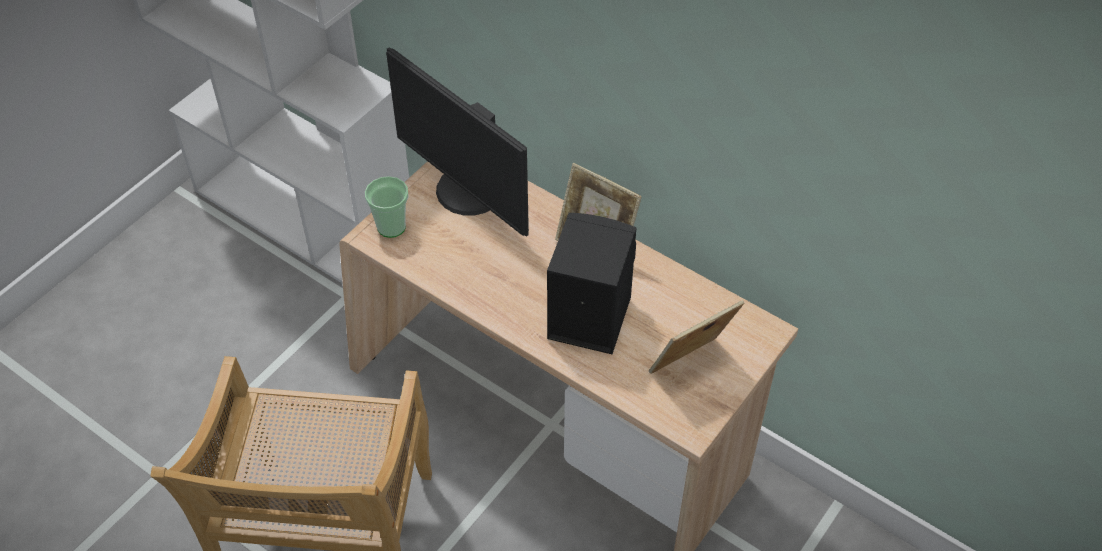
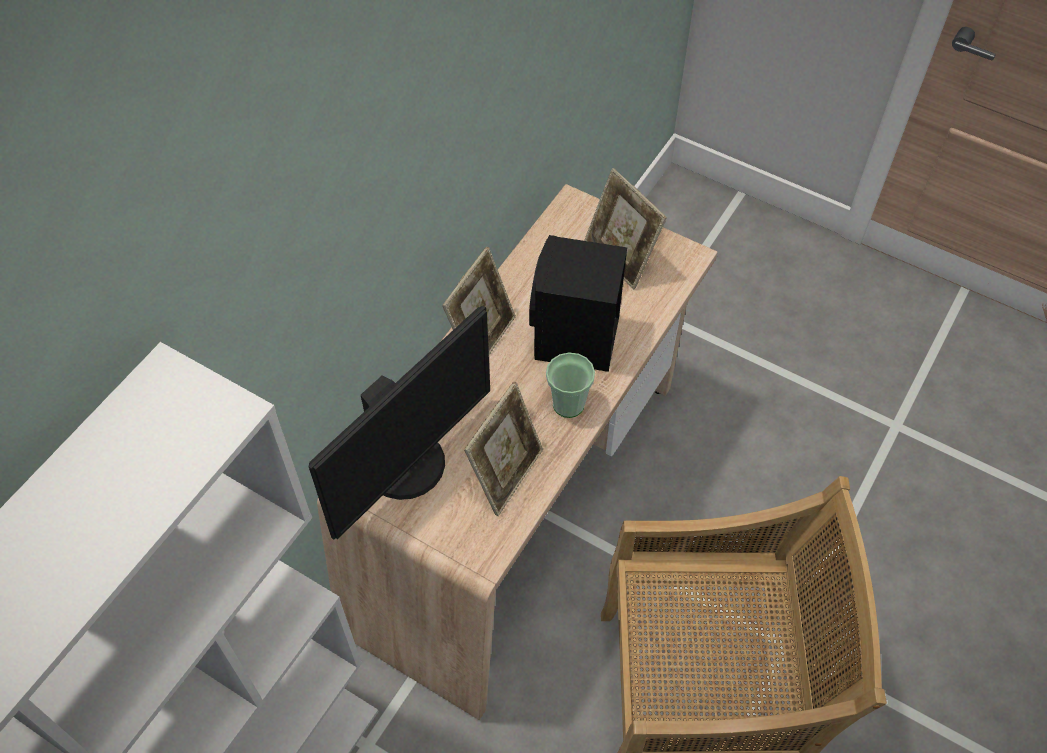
camera: 95 degrees left, 5 degrees up
(391, 227) = (467, 539): cup -> cup (568, 404)
(448, 255) = (506, 474): none -> picture frame

